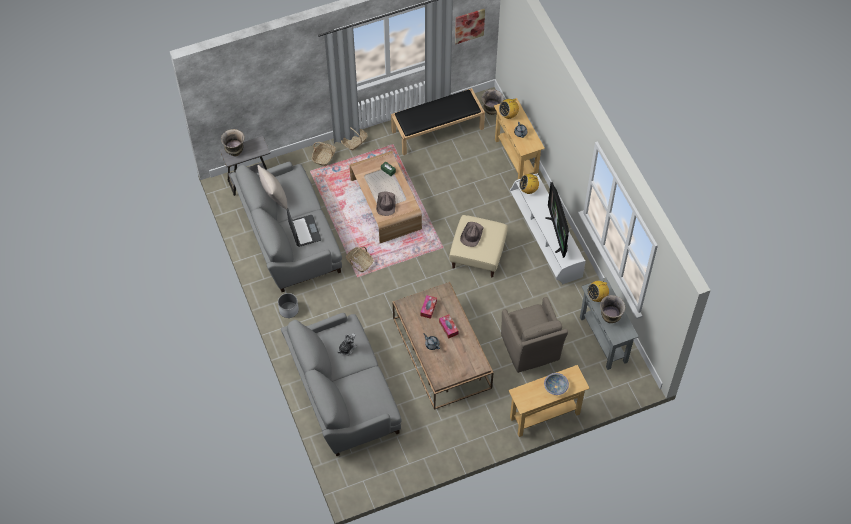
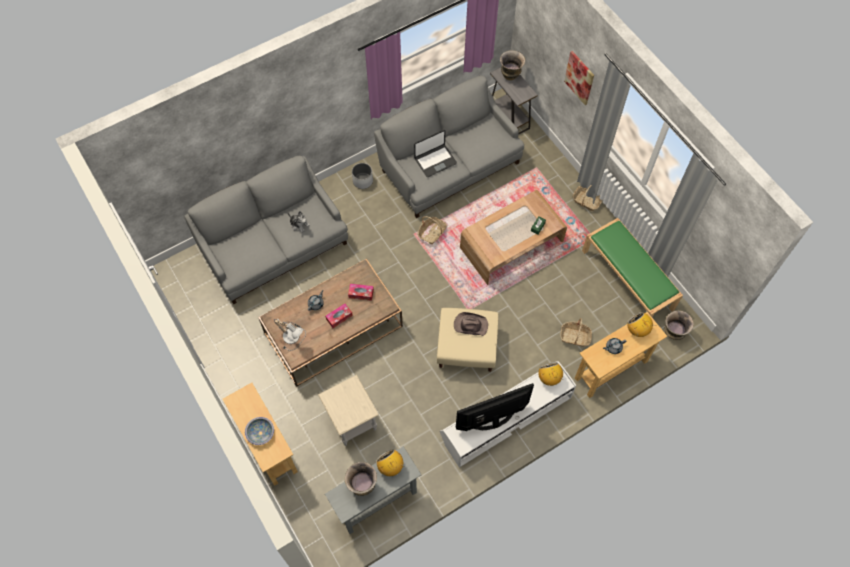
camera: 80 degrees right, 5 degrees up
(274, 198) = (471, 127): beige pillow -> none
(324, 157) = (557, 176): basket -> basket (575, 337)
(386, 204) = (492, 232): brown hat -> none
(438, 129) = (628, 280): black bench -> green bench
(459, 365) = (293, 335): none -> table lamp
(469, 25) = (724, 240): picture -> picture (579, 77)
(530, 349) = (351, 421): brown armchair -> beige side table

